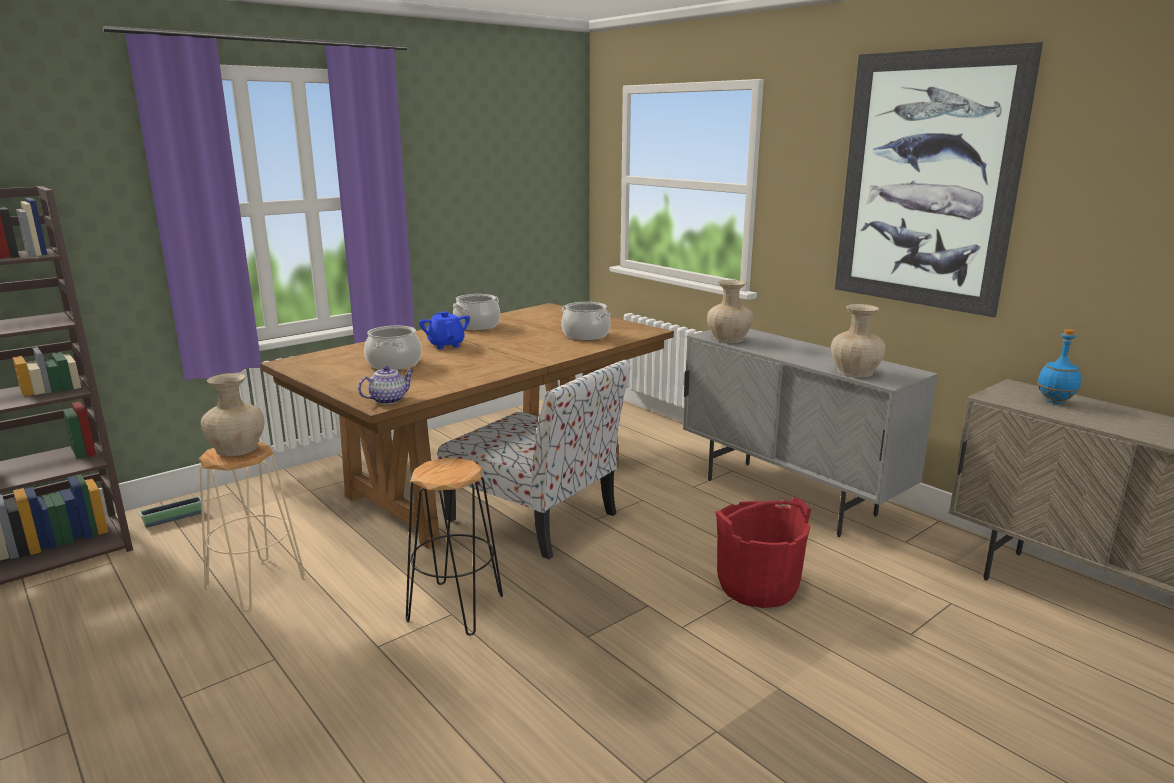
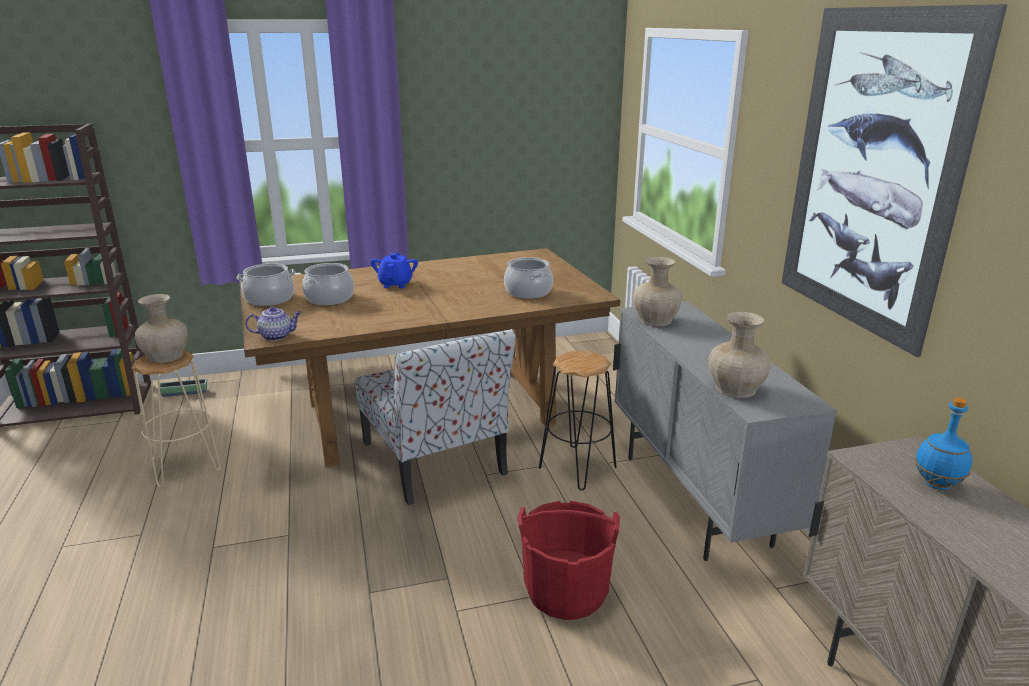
camera: 25 degrees right, 5 degrees up
(455, 608) = (296, 530): black stool -> black stool (577, 467)
(477, 326) = (448, 266): cooking pot -> cooking pot (269, 299)

